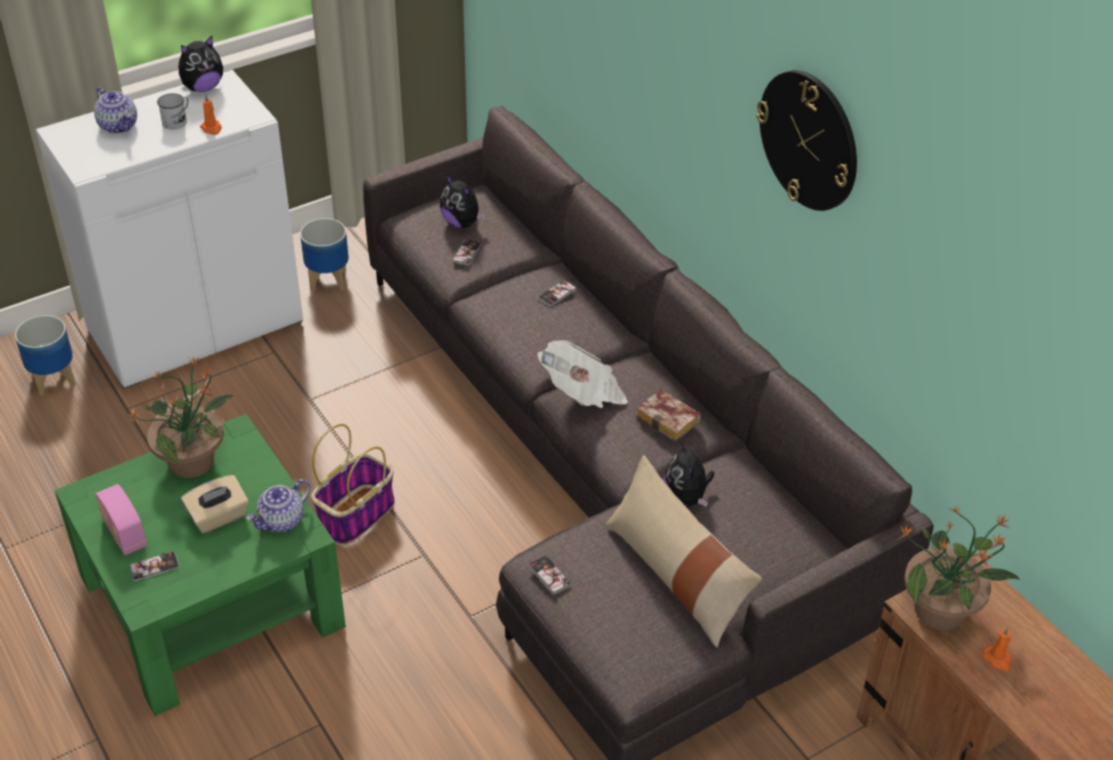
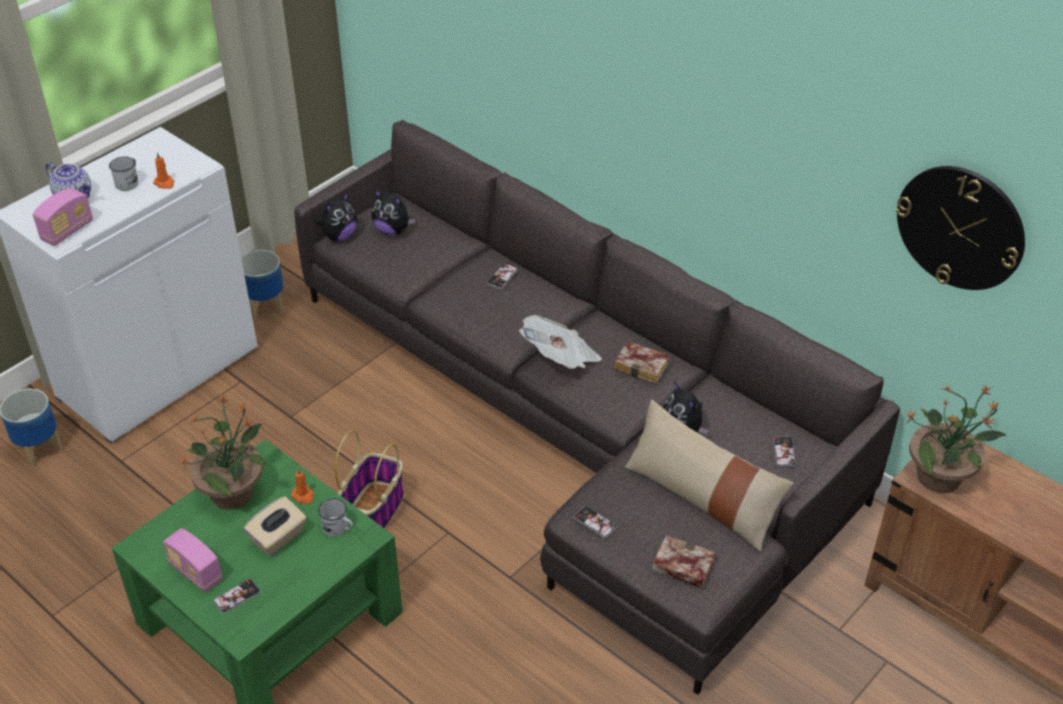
camera: 15 degrees left, 0 degrees up
(97, 160) = (67, 231): none -> radio
(202, 87) = (139, 147): plush toy -> plush toy (339, 236)
(281, 521) = (338, 529): teapot -> white mug
(466, 252) = (407, 256): phone -> phone (784, 452)
(621, 643) = (680, 566): none -> book
(809, 140) = (742, 98): wall clock -> wall clock (960, 227)
(998, 659) = (1000, 506): orange candle -> orange candle (303, 496)

